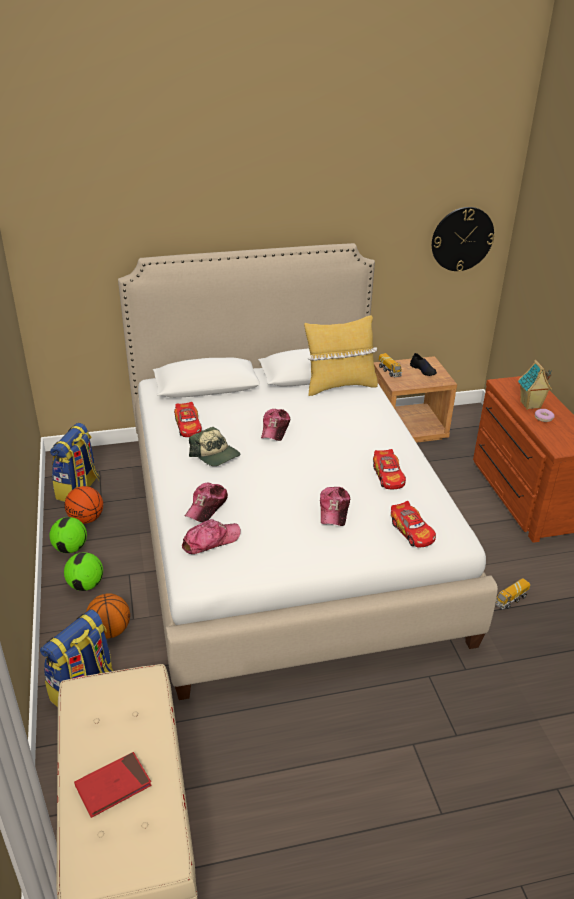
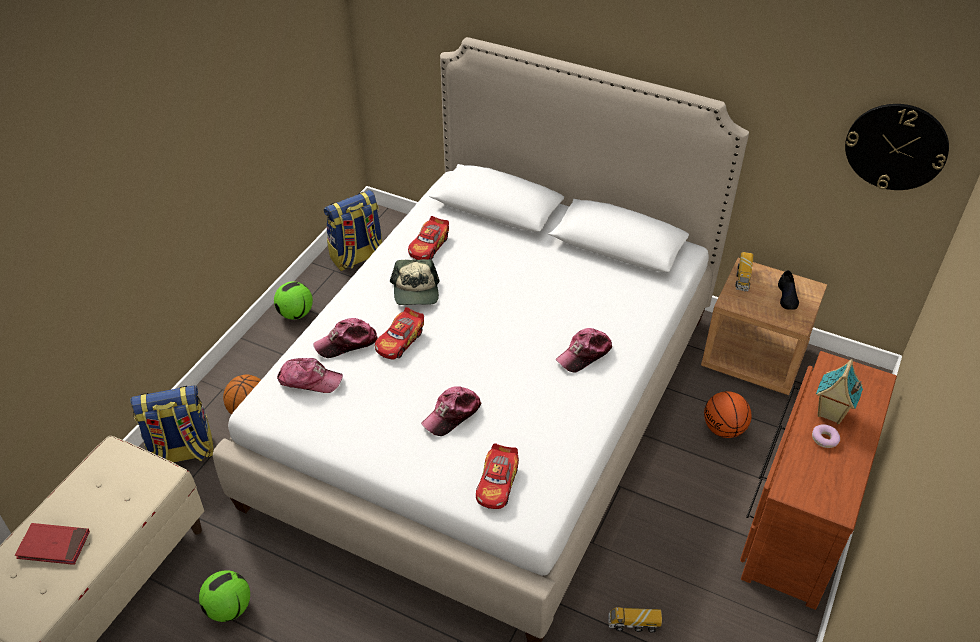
camera: 40 degrees right, 10 degrees up
(86, 519) = (335, 291): basketball -> basketball (724, 429)
(86, 585) = (273, 356): football -> football (229, 608)
(275, 429) = (504, 291): cap -> cap (584, 354)
(339, 386) = (633, 272): yellow pillow -> none
(388, 476) = (552, 408): toy car -> toy car (400, 341)

